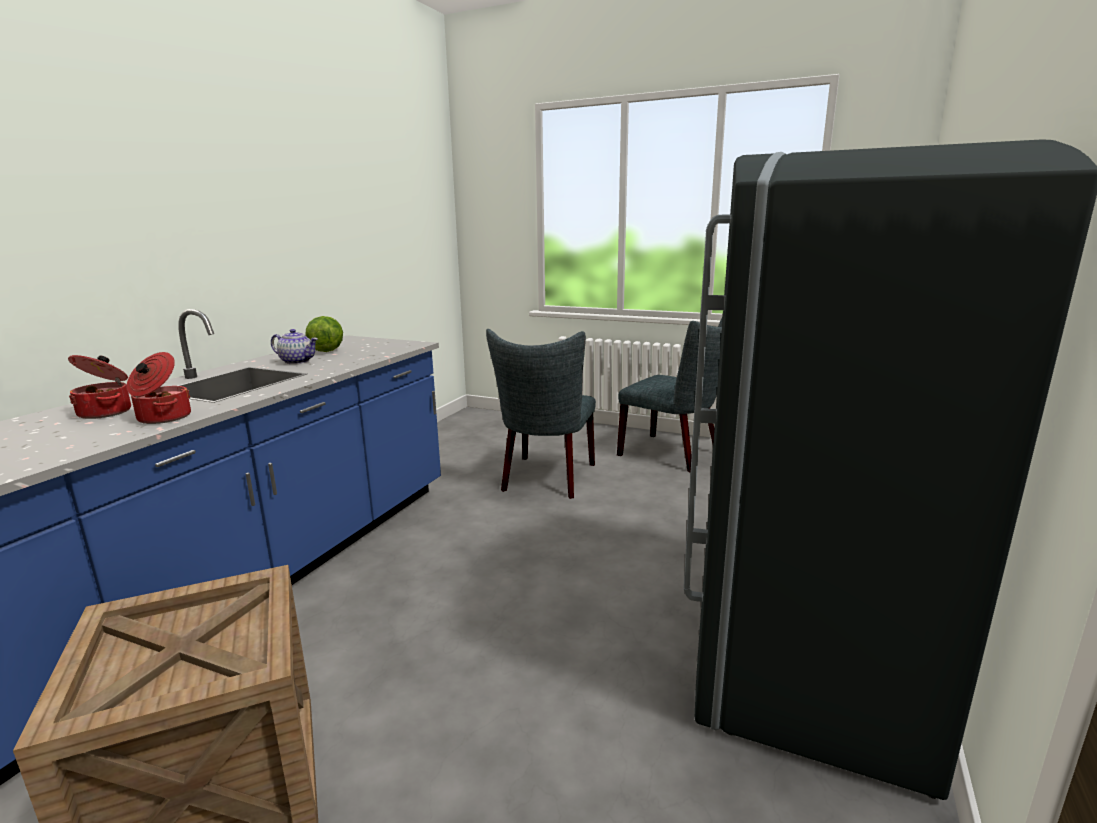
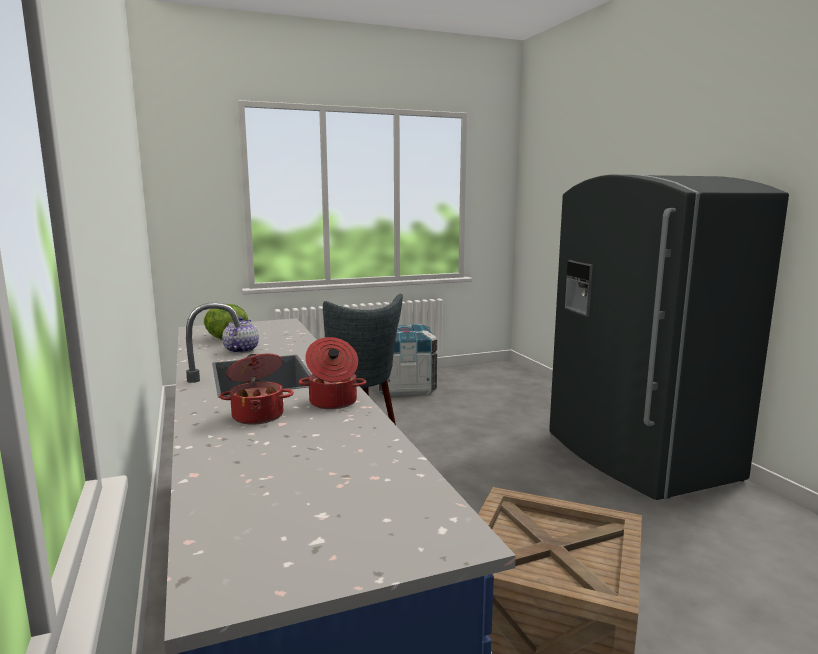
camera: 45 degrees left, 5 degrees down
(297, 361) = (241, 350): teapot -> teapot turned 60 degrees counterclockwise
(675, 454) = (405, 387): grey chair -> crate

